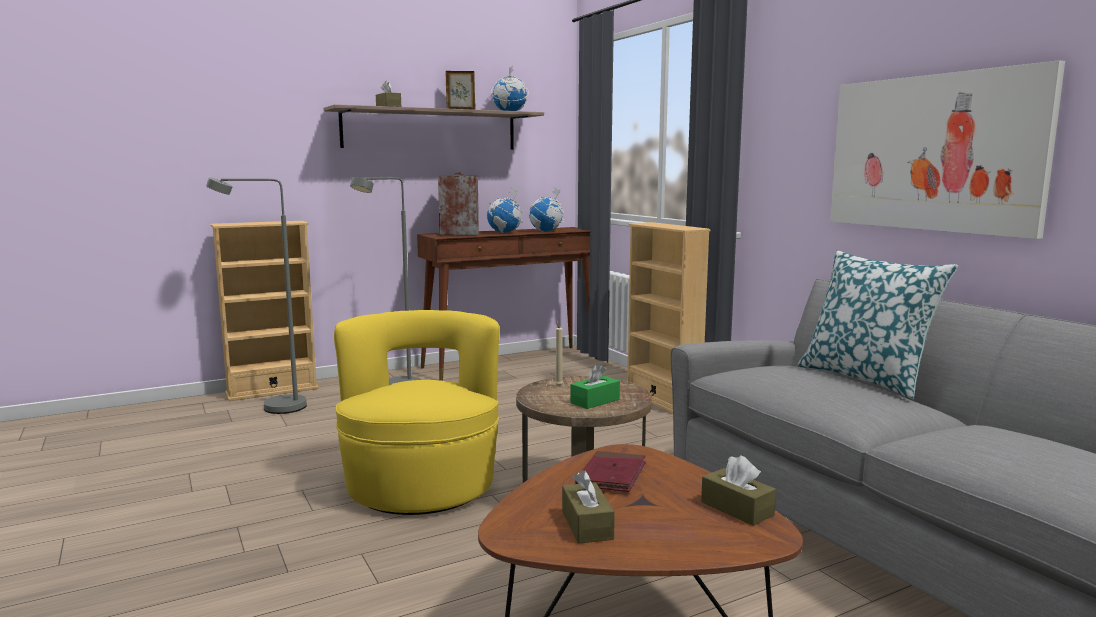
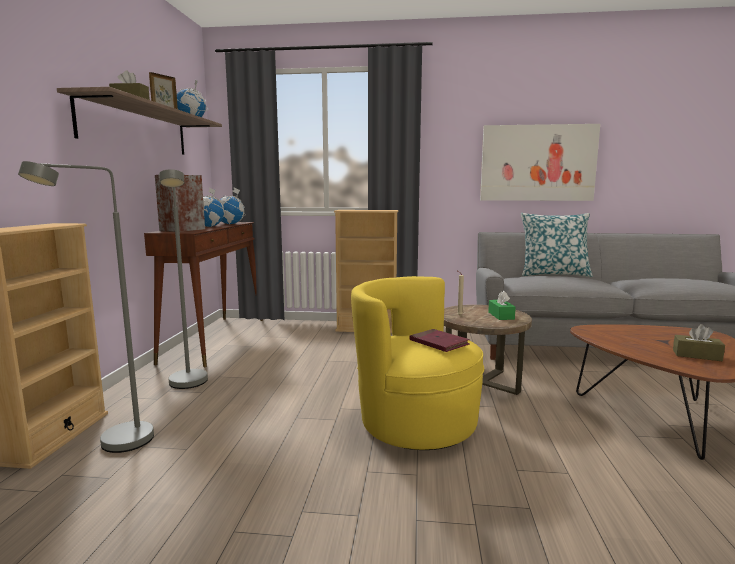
camera: 55 degrees left, 0 degrees up
(611, 475) = (623, 338): red book -> red book (439, 343)
(737, 508) = (676, 330): brown tissue box -> none

